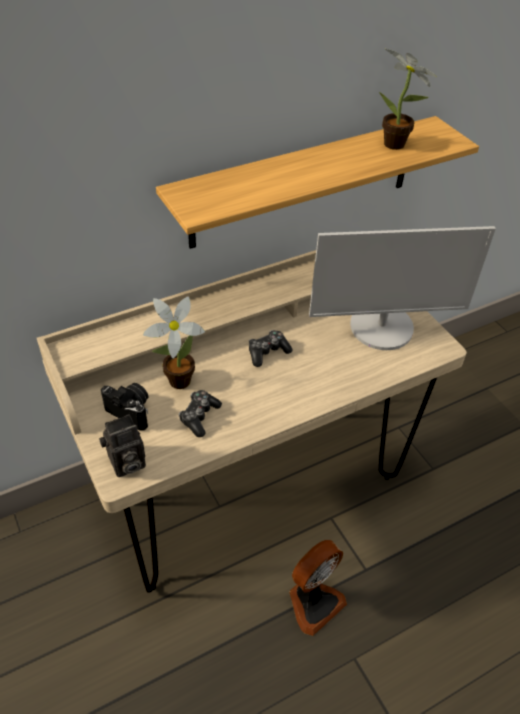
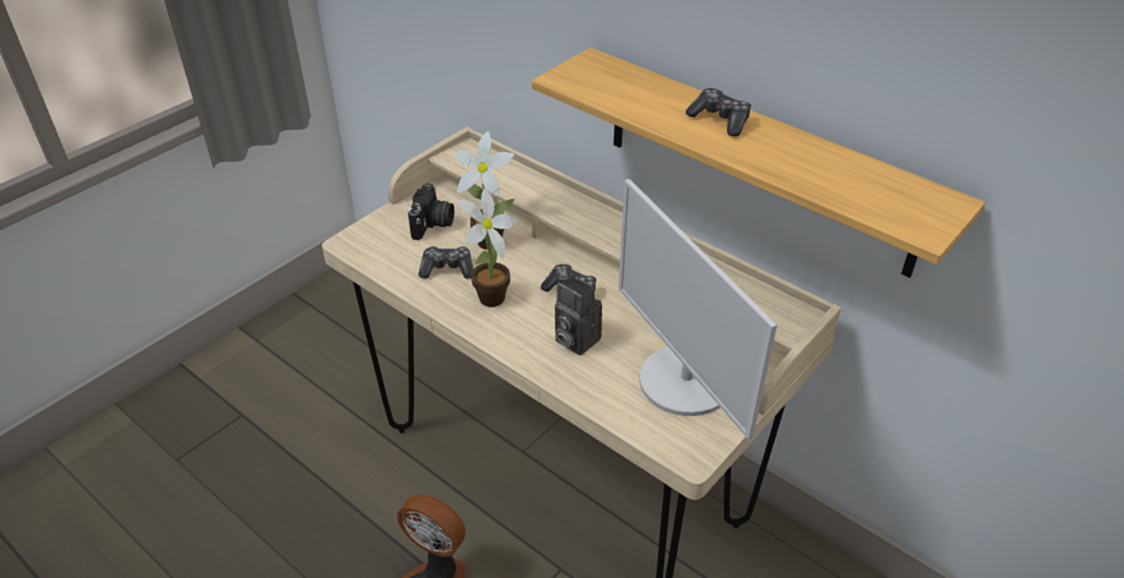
camera: 70 degrees right, 5 degrees down
(126, 464) = (367, 241): camera -> camera (574, 339)
(304, 165) = (720, 120): none -> game controller
(396, 146) = (847, 179): potted plant -> potted plant (488, 301)

